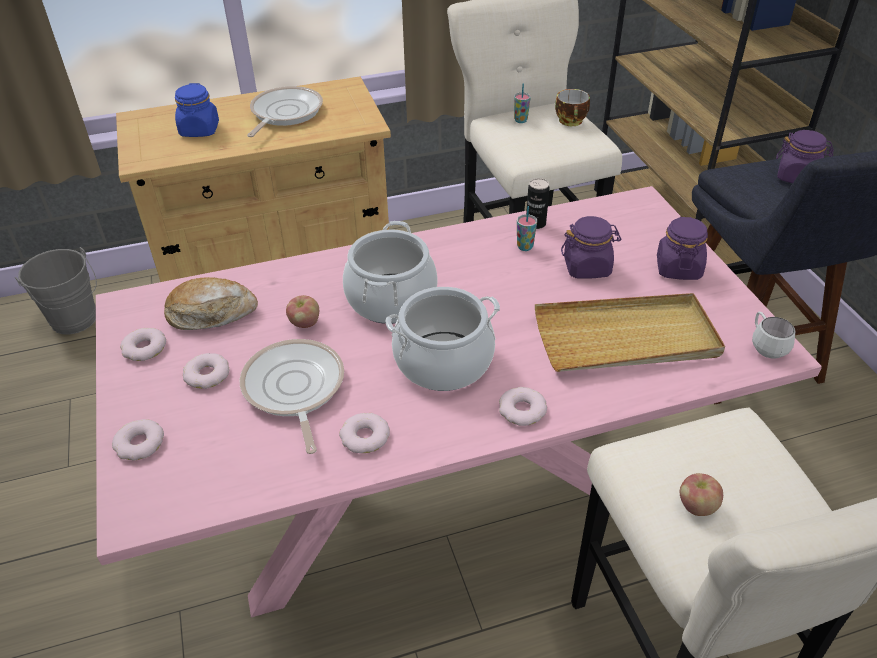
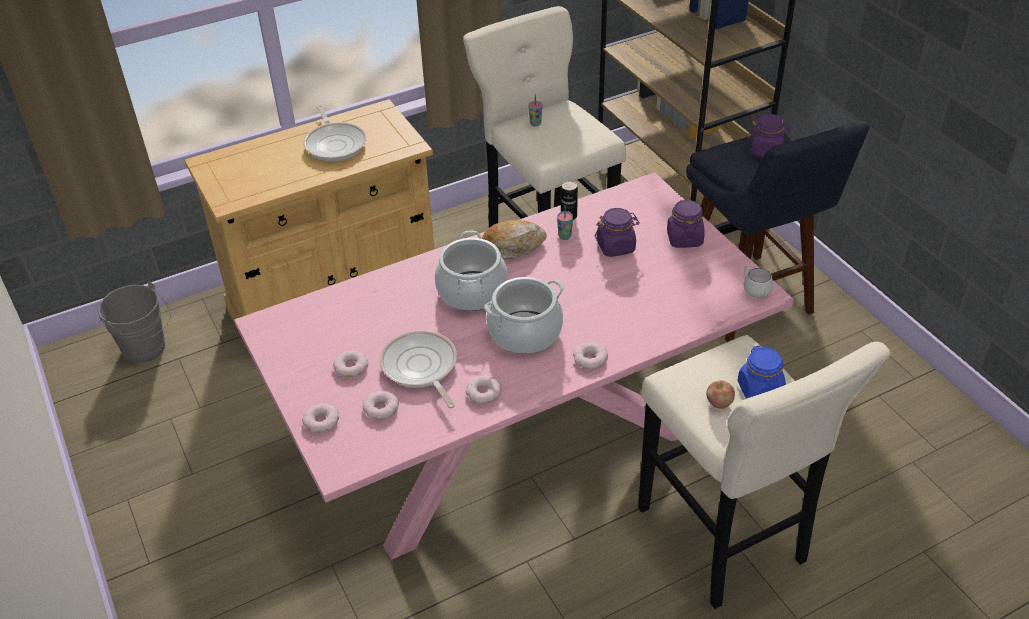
camera: 10 degrees left, 0 degrees up
(145, 348) = (294, 354): donut -> donut (381, 408)
(199, 130) = (267, 168): blue jar -> blue jar (760, 390)
(211, 313) = (335, 321): bread -> bread (512, 246)
(284, 113) = (335, 143): frying pan -> frying pan turned 150 degrees clockwise
(305, 323) = (411, 319): apple -> none
(571, 121) = (579, 120): cup -> none
(626, 338) = (654, 297): beige tray -> none

